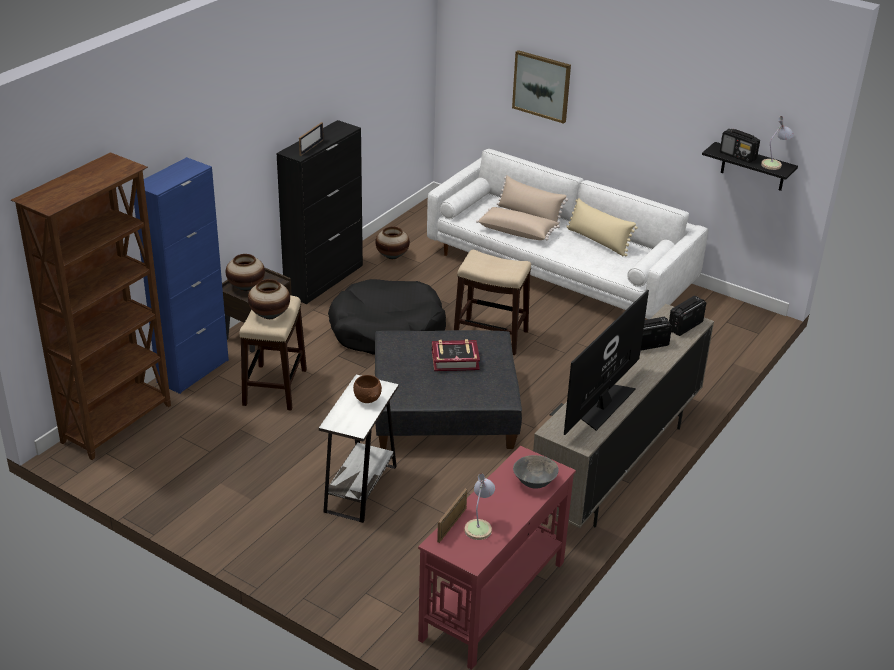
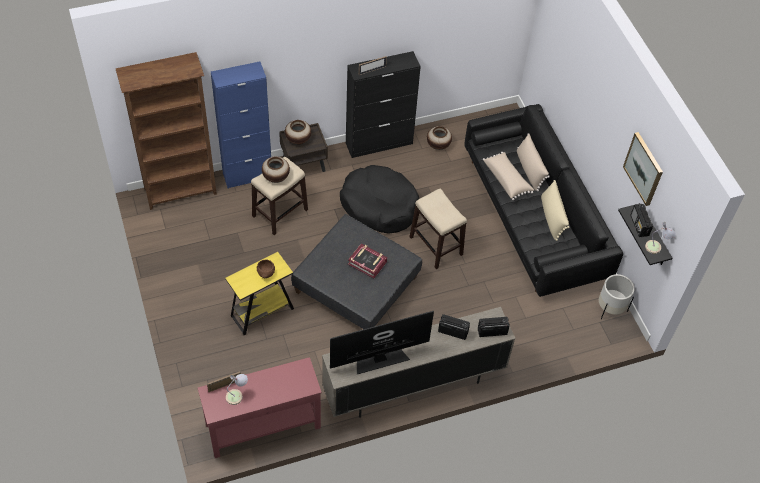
camera: 35 degrees right, 20 degrees up
(360, 489) = (262, 312): white side table -> yellow side table
(535, 481) = (292, 386): grey bowl -> none
(542, 86) = (574, 86): picture -> picture (644, 168)
(559, 270) = (533, 216): white sofa -> black sofa
(722, 307) = (610, 308): none -> white planter

